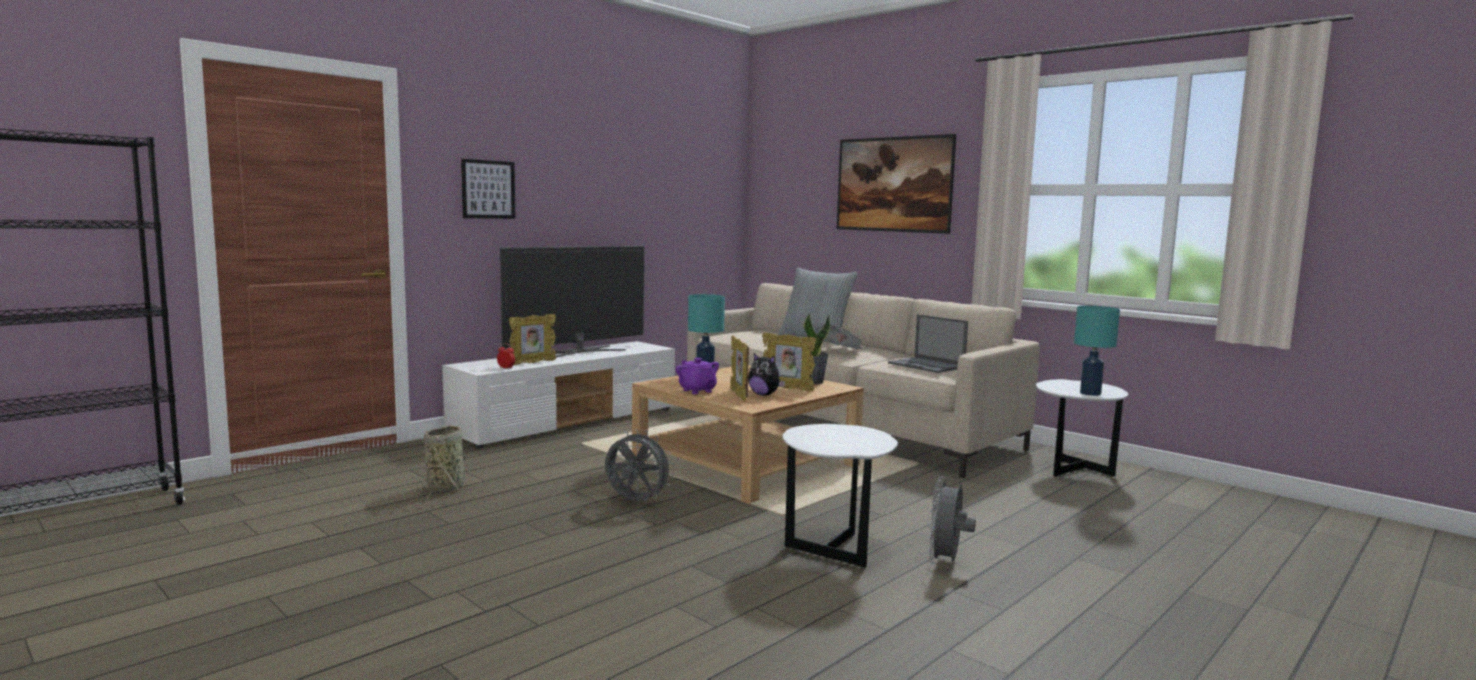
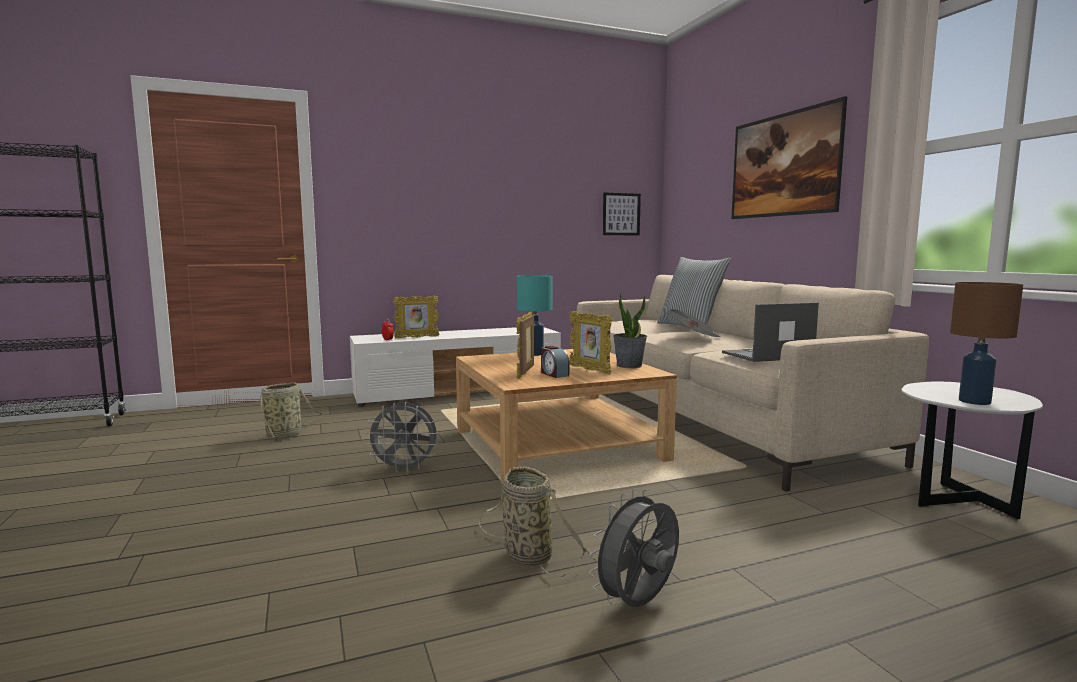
camera: 25 degrees right, 0 degrees up
(488, 189) = (392, 190): picture -> picture (621, 214)
(578, 352) = (471, 332): television -> none
(636, 502) = (405, 469): grey fan -> grey fan turned 135 degrees clockwise
(697, 391) = (497, 366): purple teapot -> none
(764, 395) = (554, 374): plush toy -> alarm clock
(834, 548) = (525, 555): white side table -> basket
(927, 365) = (766, 355): laptop -> laptop turned 90 degrees clockwise
(1090, 393) = (975, 402): turquoise table lamp -> brown table lamp

